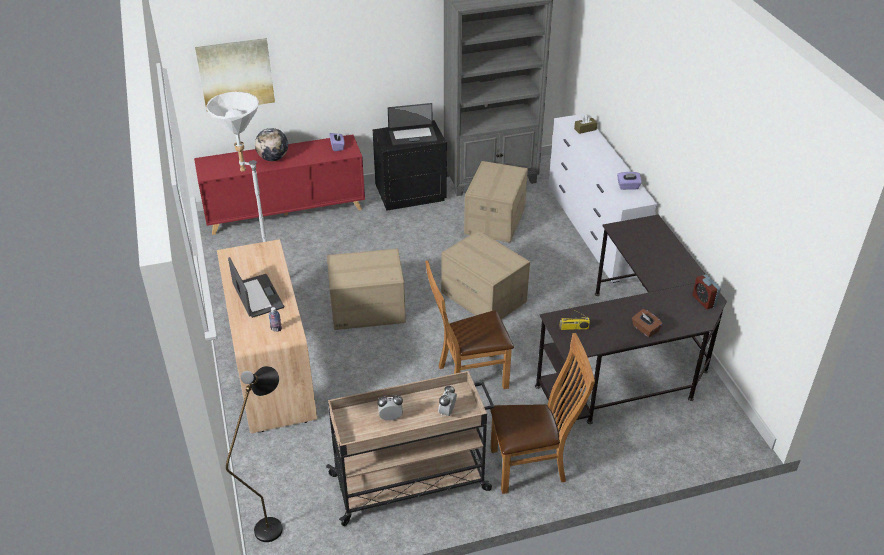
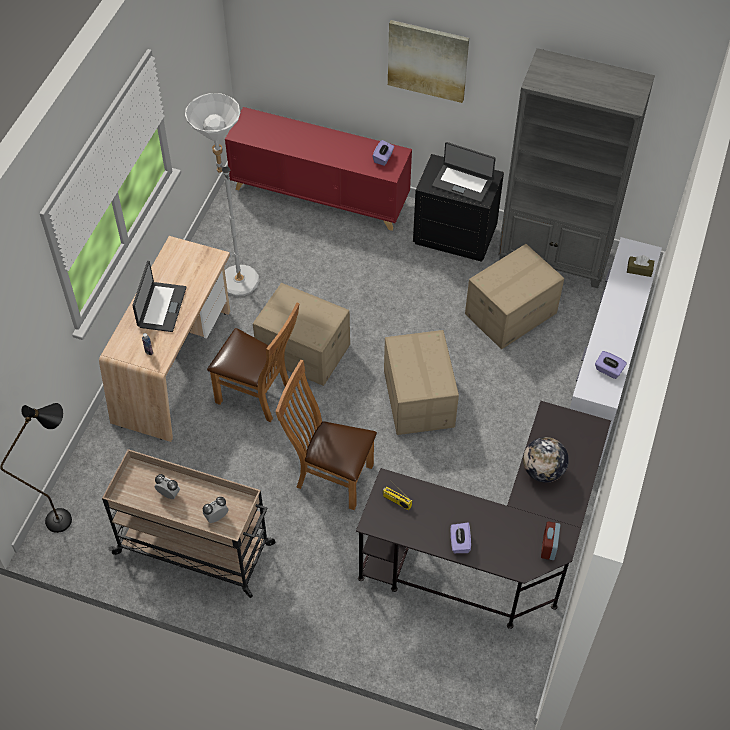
camera: 35 degrees right, 15 degrees up
(235, 74) = (295, 46): picture -> picture (428, 60)
(273, 158) = (312, 143): globe -> globe (543, 471)
(533, 466) = (306, 599): brown chair -> brown chair (258, 395)
(645, 329) = (459, 543): brown tissue box -> purple tissue box

